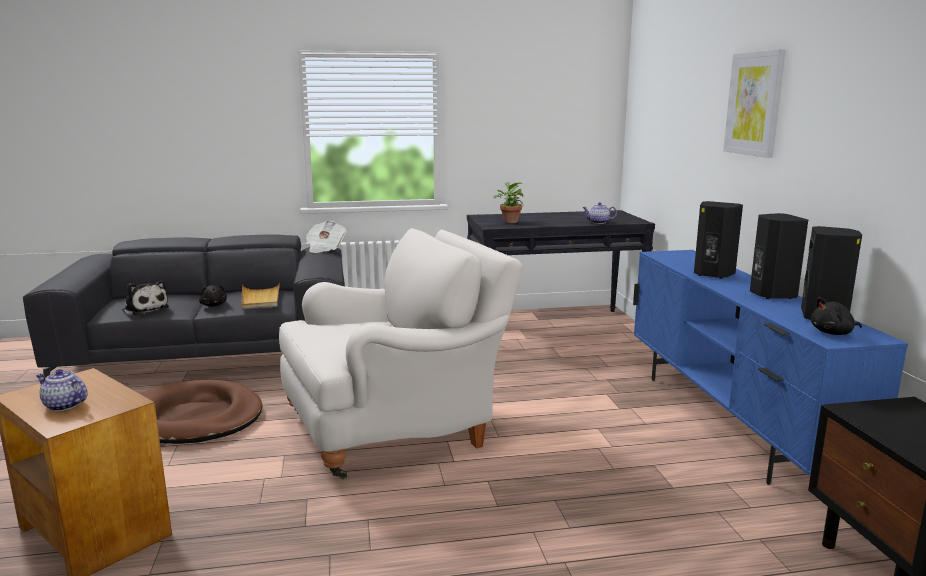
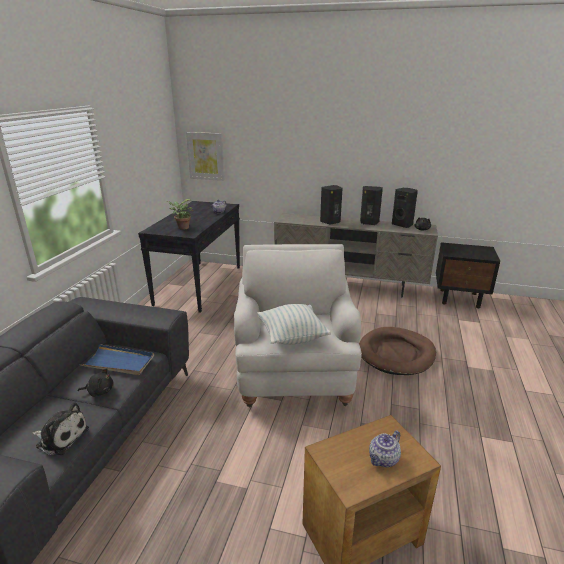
camera: 65 degrees left, 10 degrees up
(145, 309) = (61, 437): plush toy -> plush toy turned 45 degrees clockwise
(194, 418) = (207, 466): brown dog bed -> brown dog bed (396, 353)
(260, 298) = (119, 362): beige tray -> blue tray
(325, 248) = (85, 301): newspaper -> none
(328, 335) = (292, 337): none -> pillow
(729, 422) = (350, 285): blue tv stand -> beige tv stand
(754, 103) = (323, 134): picture -> picture (206, 156)

